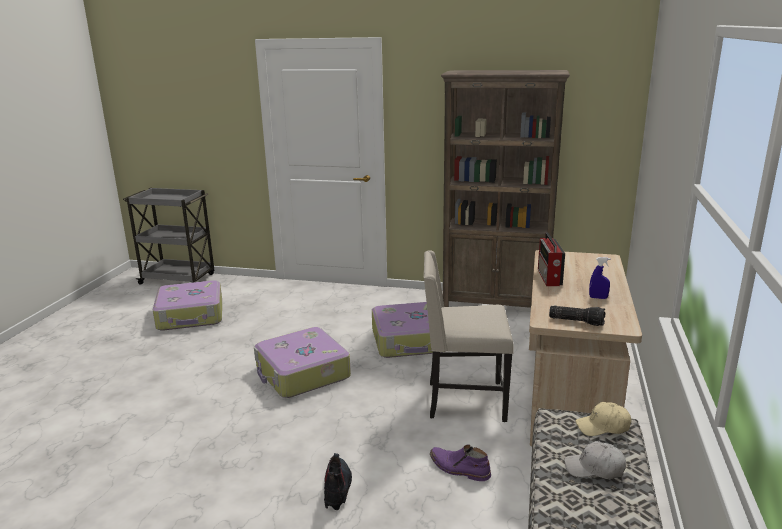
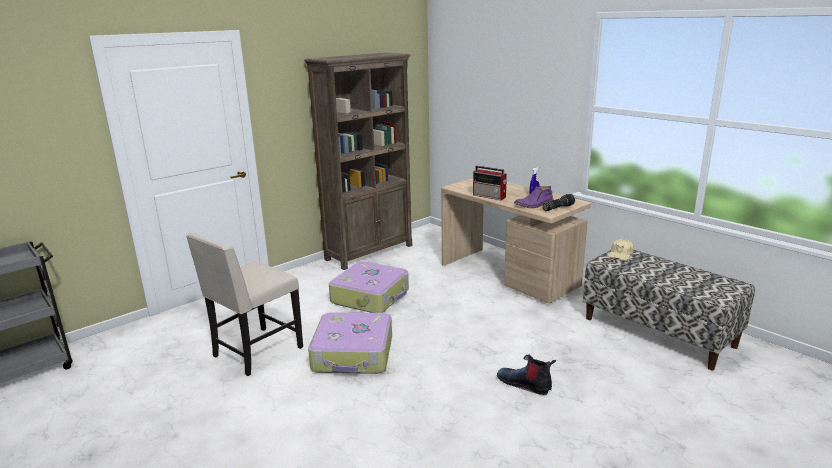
camera: 55 degrees left, 0 degrees up
(191, 315) = (136, 384): suitcase -> none
(459, 469) = (545, 334): purple boot -> purple boot (534, 205)
(464, 401) = (475, 306): beige chair -> beige chair (256, 352)
(594, 468) = (656, 269): white cap -> none

